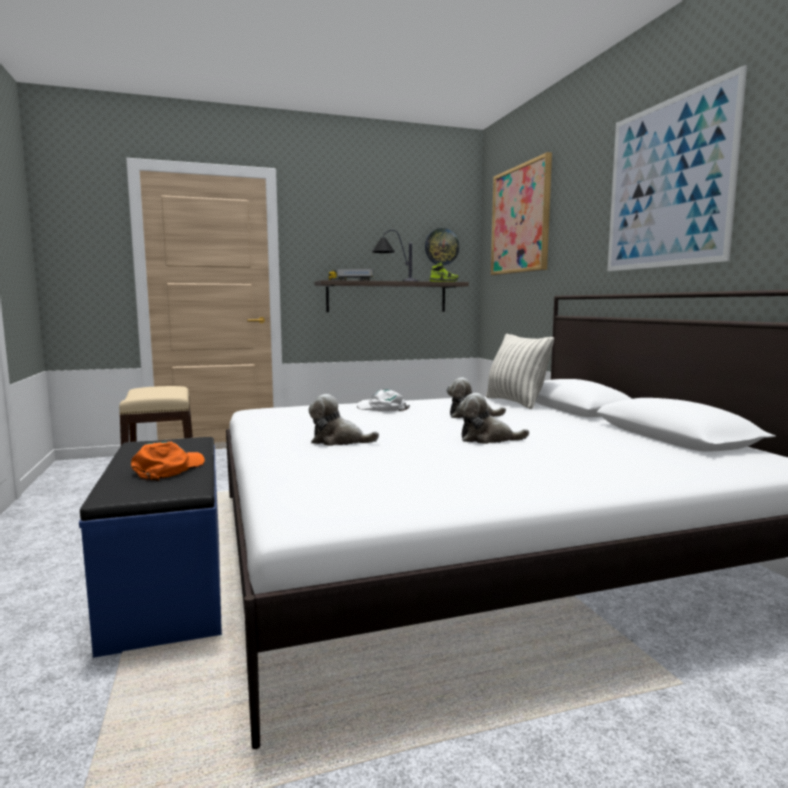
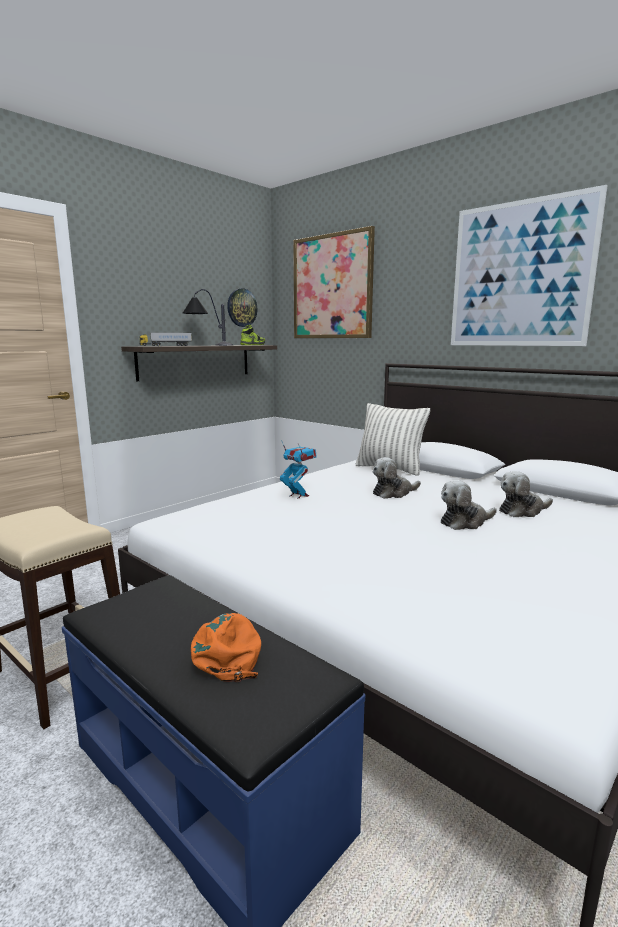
camera: 30 degrees left, 5 degrees up
(338, 441) = (353, 555): plush toy -> plush toy (522, 511)
(382, 408) = (298, 495): white cap -> toy robot

